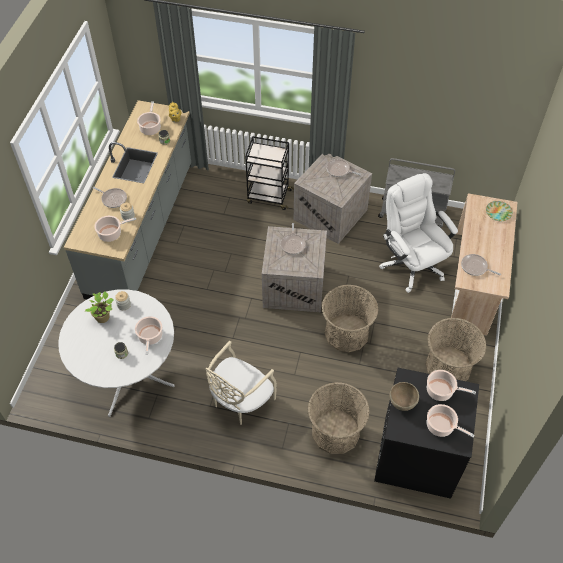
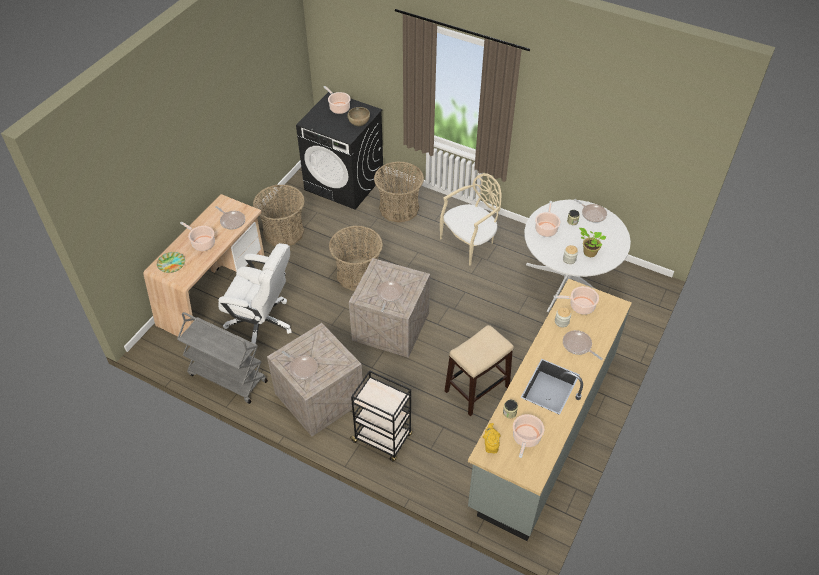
camera: 165 degrees left, 5 degrees down
(99, 369) = (592, 214): none -> frying pan
(203, 247) = (476, 389): none -> stool
(412, 264) = (262, 322): white office chair -> white office chair turned 60 degrees counterclockwise
(441, 391) = (326, 125): cooking pot -> cooking pot (202, 243)

